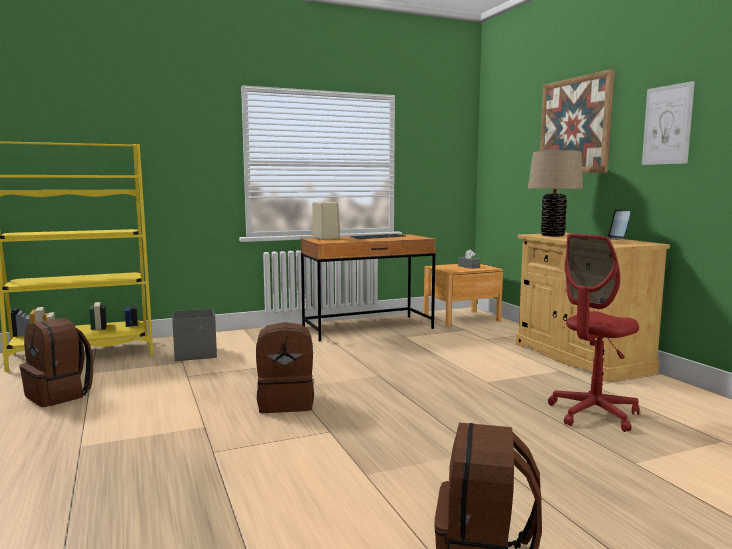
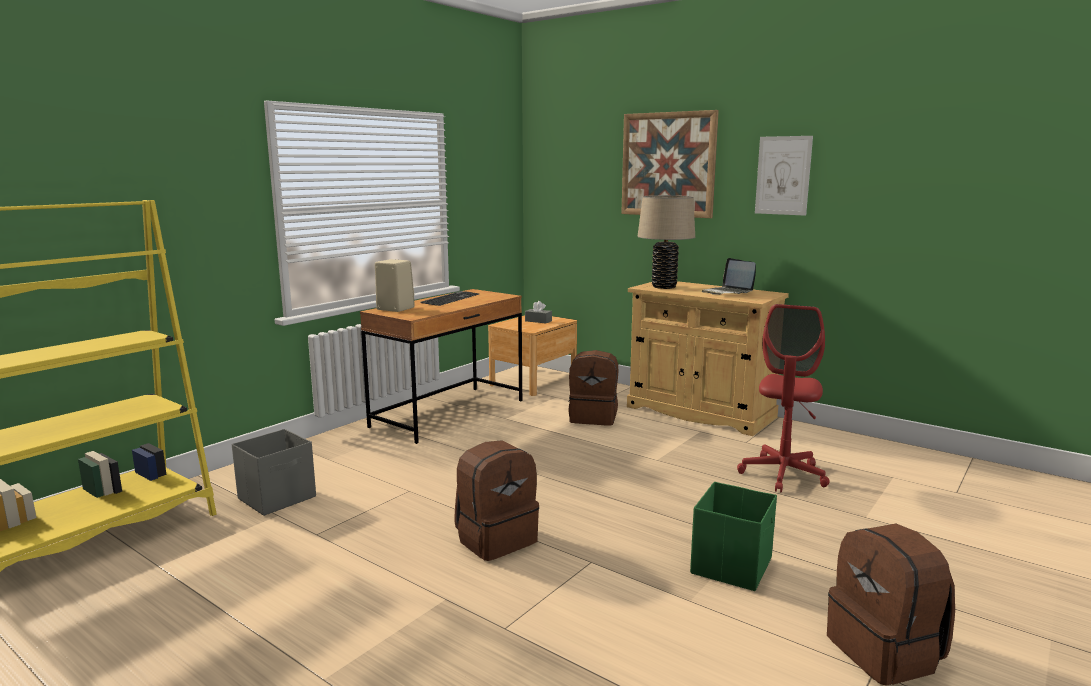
camera: 30 degrees left, 5 degrees up
(60, 395) = (164, 615): brown backpack -> brown backpack (594, 417)
(438, 463) = (732, 565): none -> green storage box

